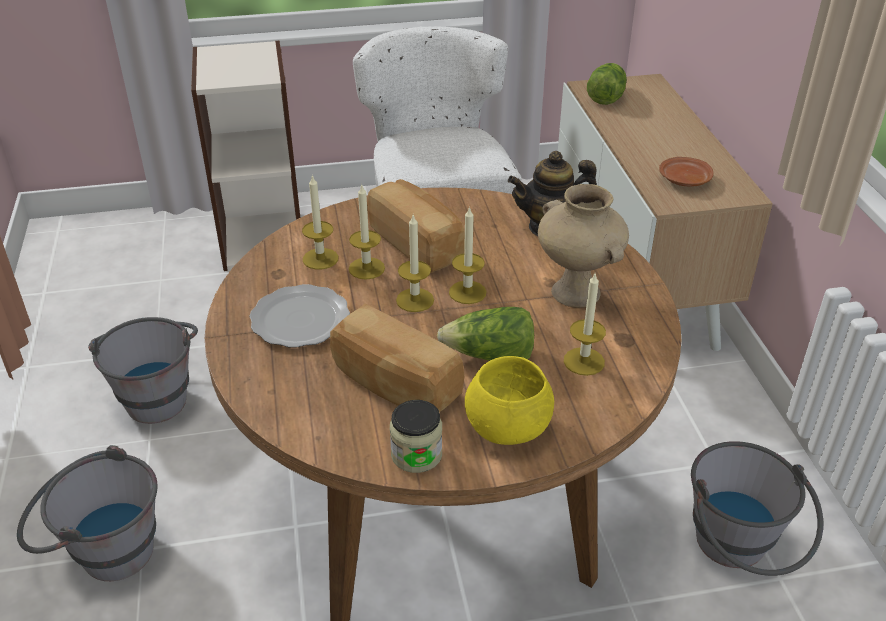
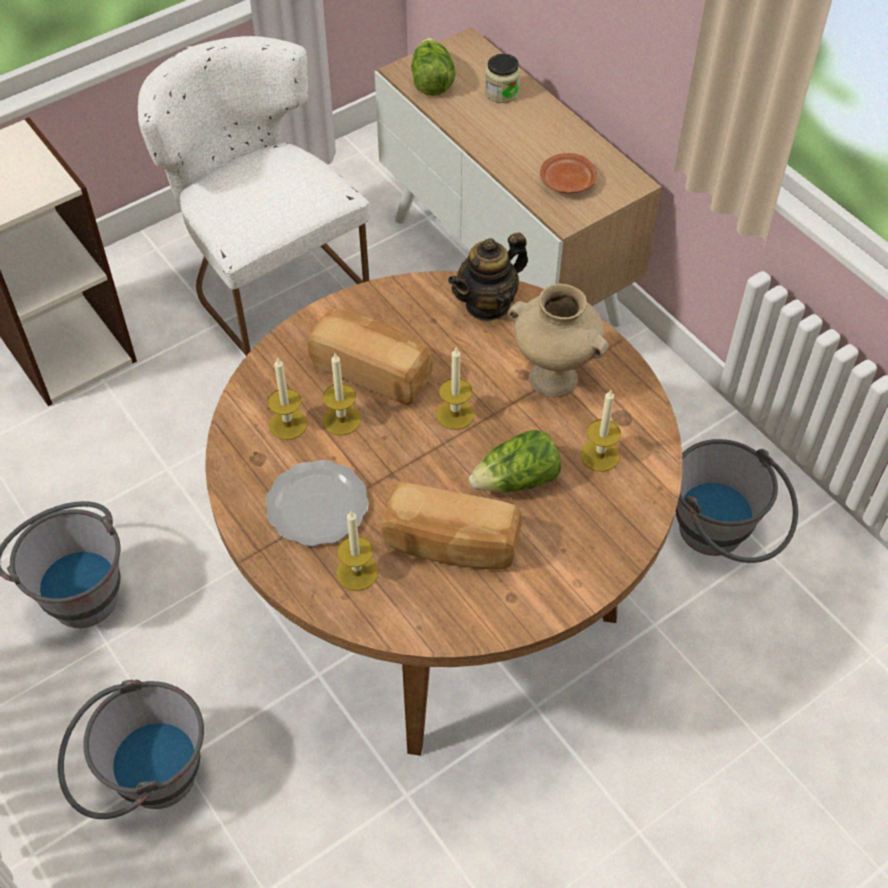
camera: 25 degrees left, 15 degrees up
(415, 300) = (411, 442): candle -> candle (357, 572)
(416, 454) = (513, 609): jar -> jar (501, 92)
(509, 428) = (574, 551): yellow bowl -> none

